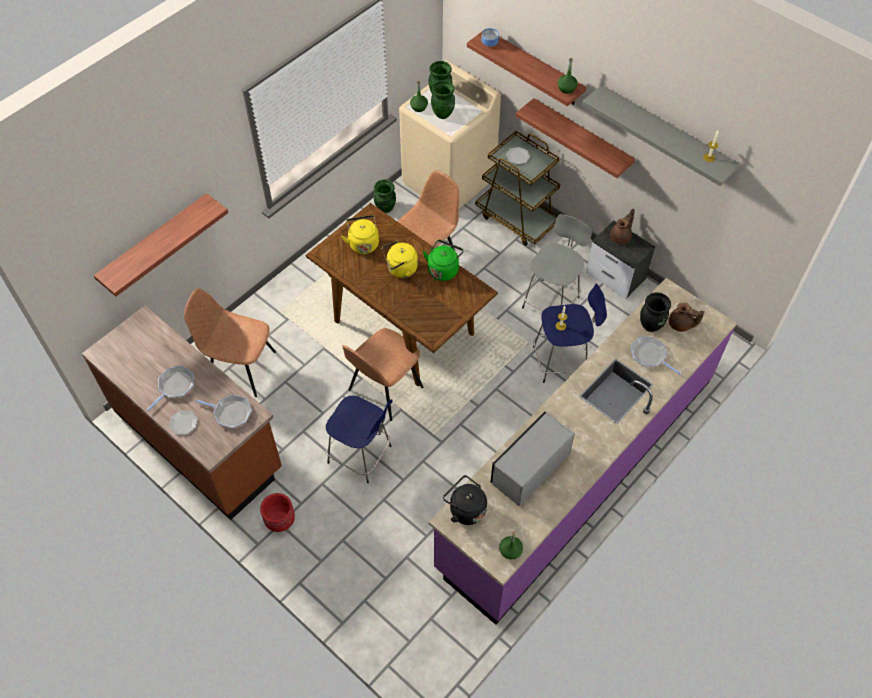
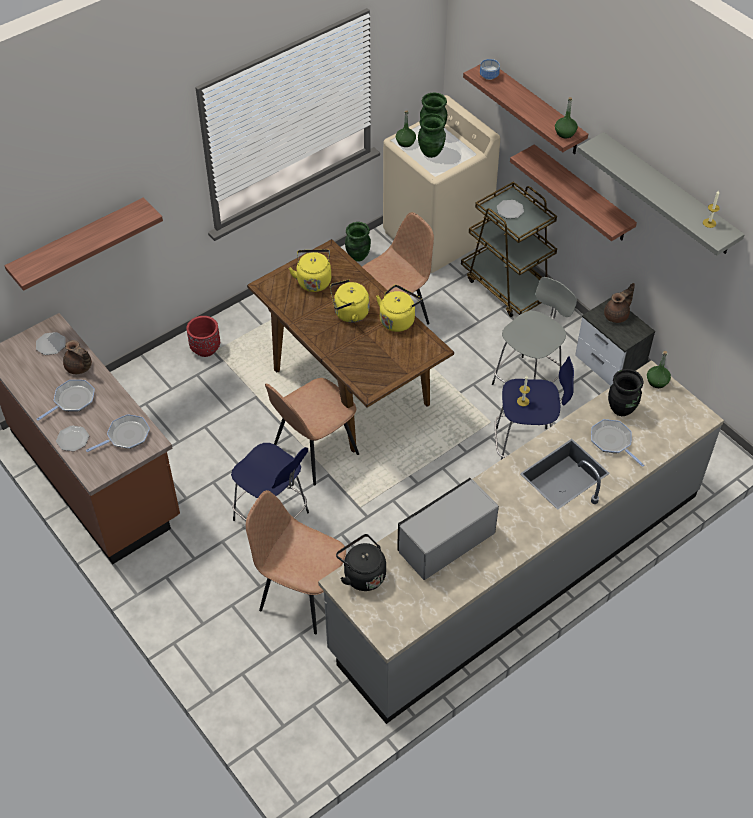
camera: 10 degrees right, 5 degrees down
(143, 336) = (50, 344): none -> plate
(230, 413) = (126, 436): frying pan -> frying pan turned 60 degrees counterclockwise
(241, 368) = (159, 405): brown chair -> brown chair (301, 593)
(280, 521) = (166, 573): red planter -> red planter (205, 348)
(443, 269) = (398, 319): green kettle -> yellow kettle
(510, 551) = (403, 626): green bottle -> green bottle (657, 381)
(577, 470) = (518, 570): purple counter -> grey counter
(681, 325) = (657, 413): brown teapot -> brown teapot (79, 367)

